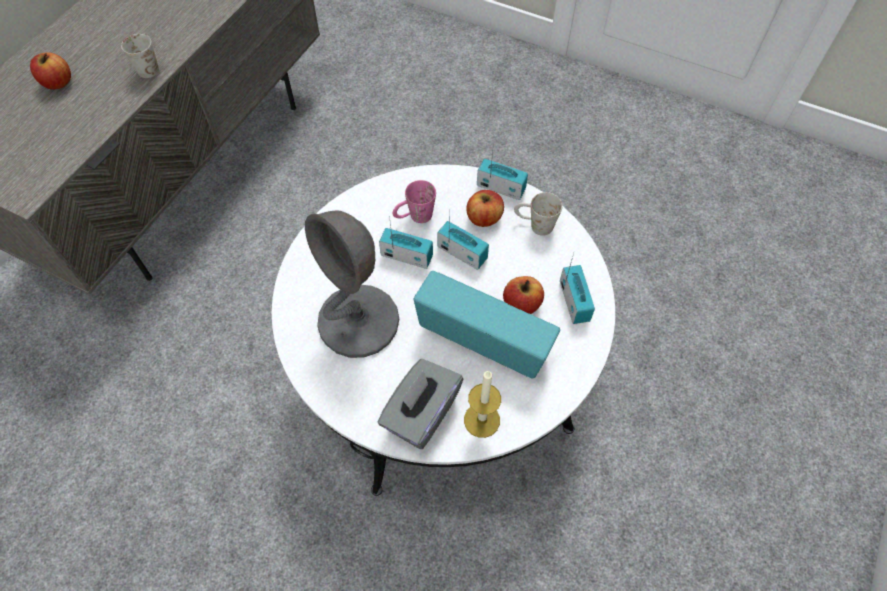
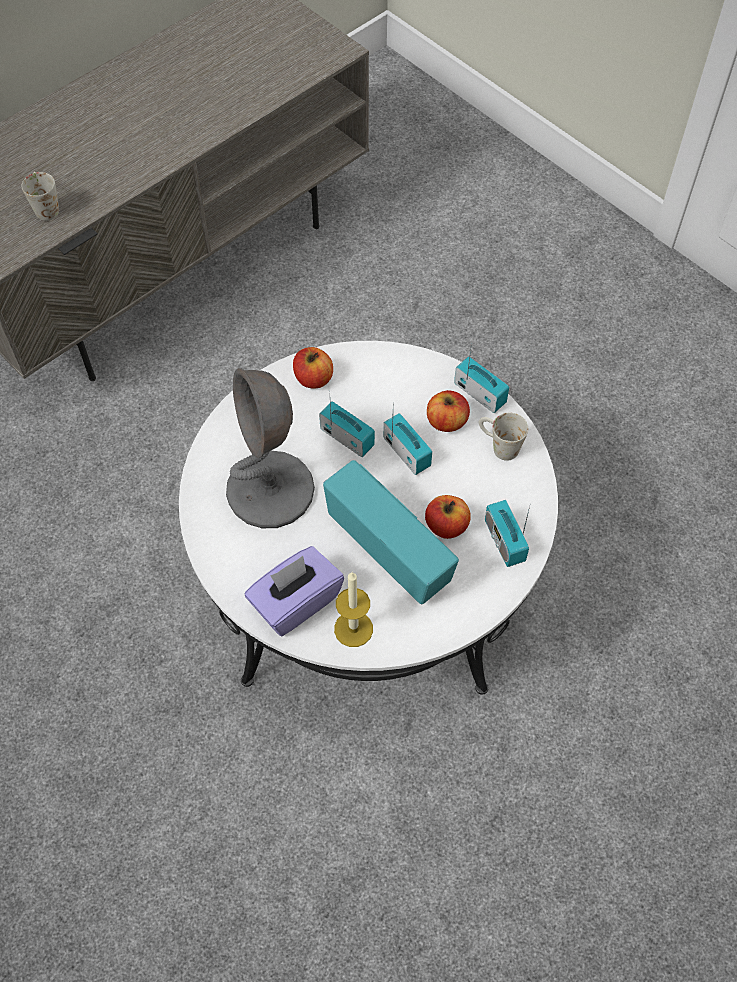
camera: 20 degrees right, 0 degrees up
(57, 83) = (58, 151): apple -> apple (313, 378)
(144, 67) = (149, 156): white mug -> white mug (45, 206)
(414, 217) = (372, 398): pink mug -> none
(421, 413) = (295, 602): grey tissue box -> purple tissue box
(574, 301) = (504, 541): radio -> radio turned 150 degrees clockwise

